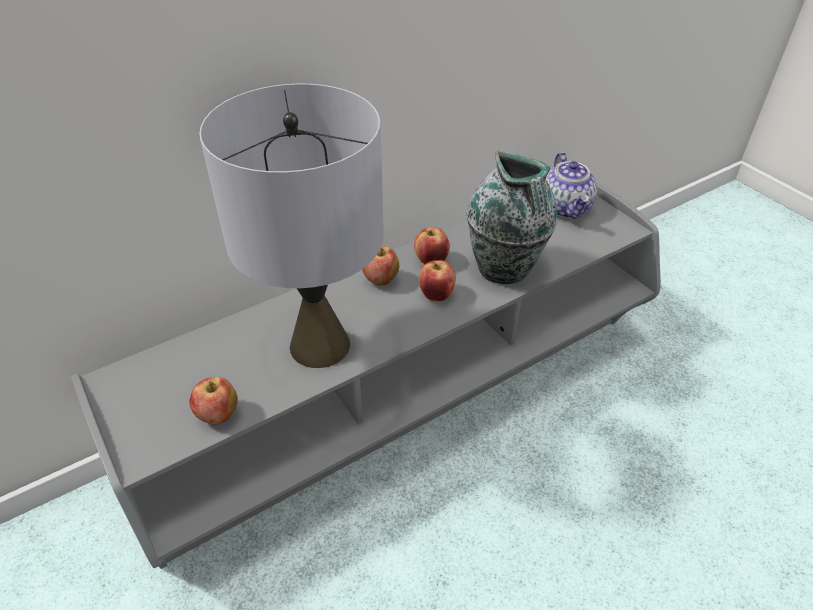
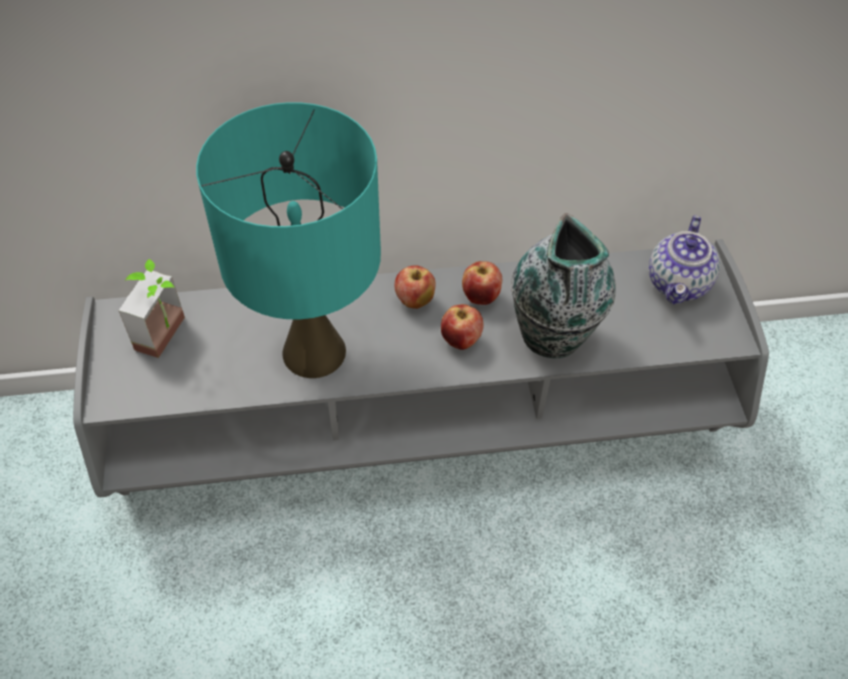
camera: 25 degrees right, 10 degrees up
(176, 380) = (170, 336): none -> potted plant
(218, 415) = (188, 388): apple -> none
(319, 346) = (313, 352): grey table lamp -> turquoise table lamp

